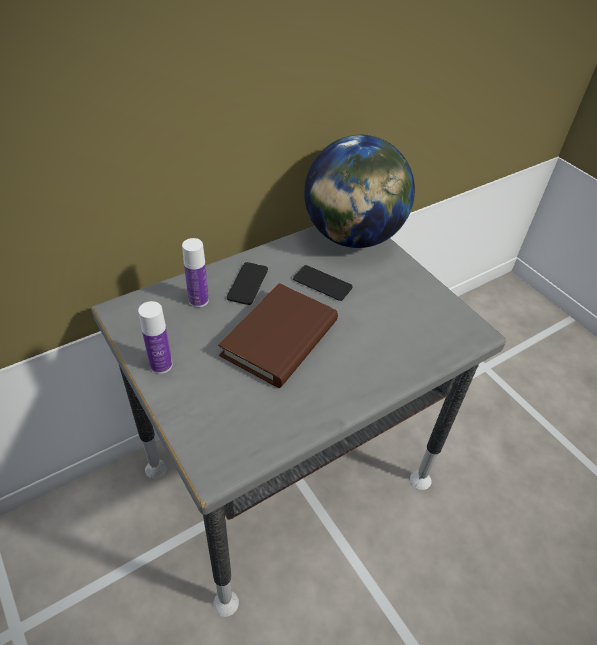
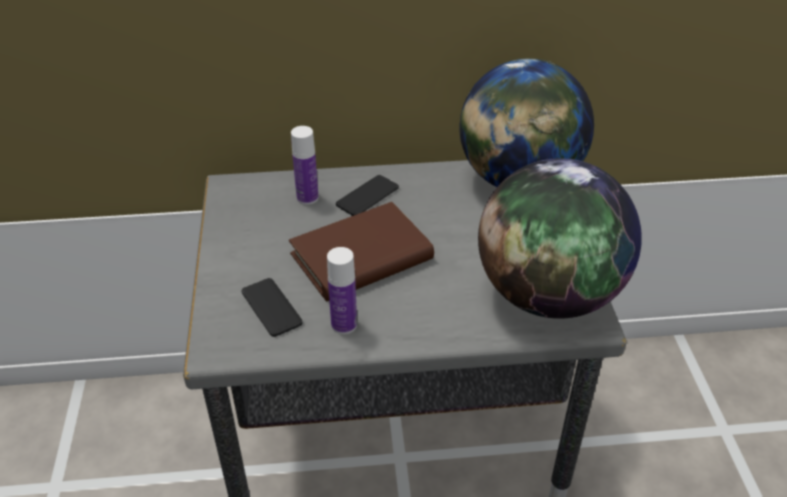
camera: 30 degrees right, 5 degrees down
(161, 365) = (232, 244): bottle -> bottle (344, 324)
(322, 283) = (447, 218): phone -> phone (271, 307)
(435, 322) = (548, 295): none -> globe

